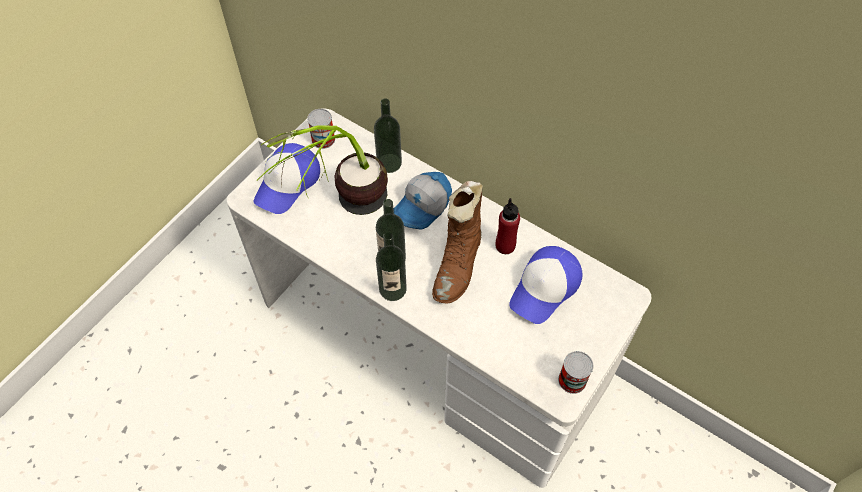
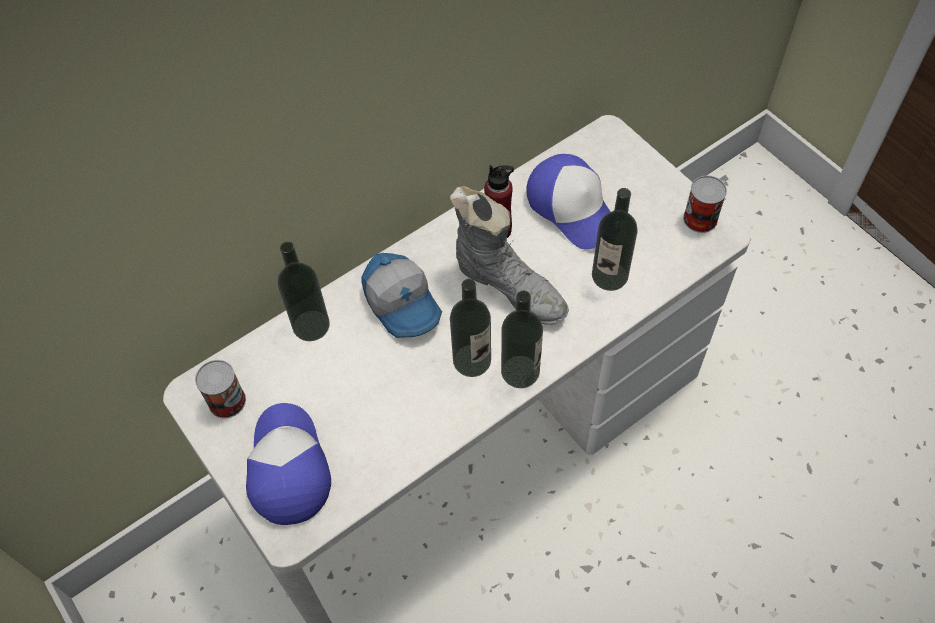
camera: 70 degrees left, 0 degrees up
(288, 183) = (288, 467): cap -> cap turned 150 degrees counterclockwise
(341, 213) = (373, 406): potted plant -> none
(458, 265) = (509, 287): brown boot -> grey boot
(492, 327) = (609, 276): none -> bottle

